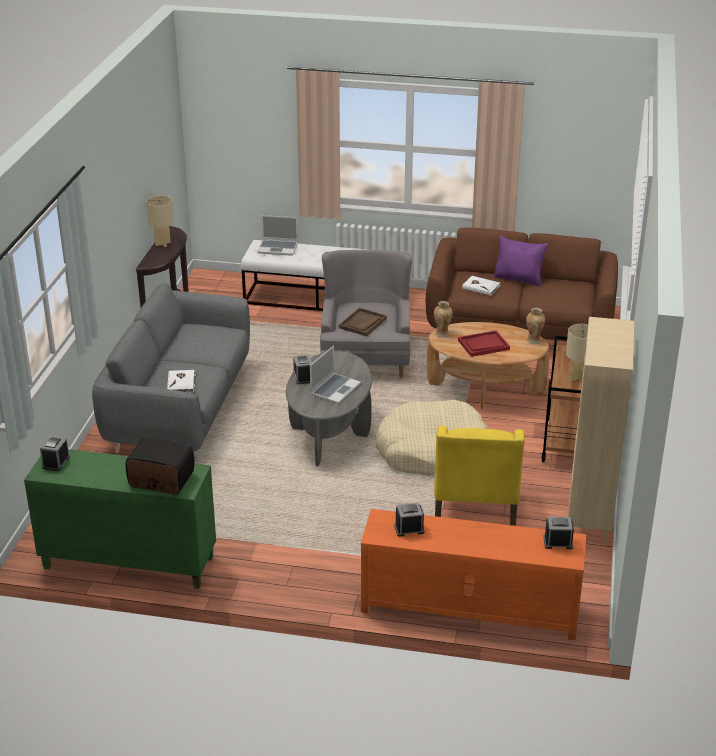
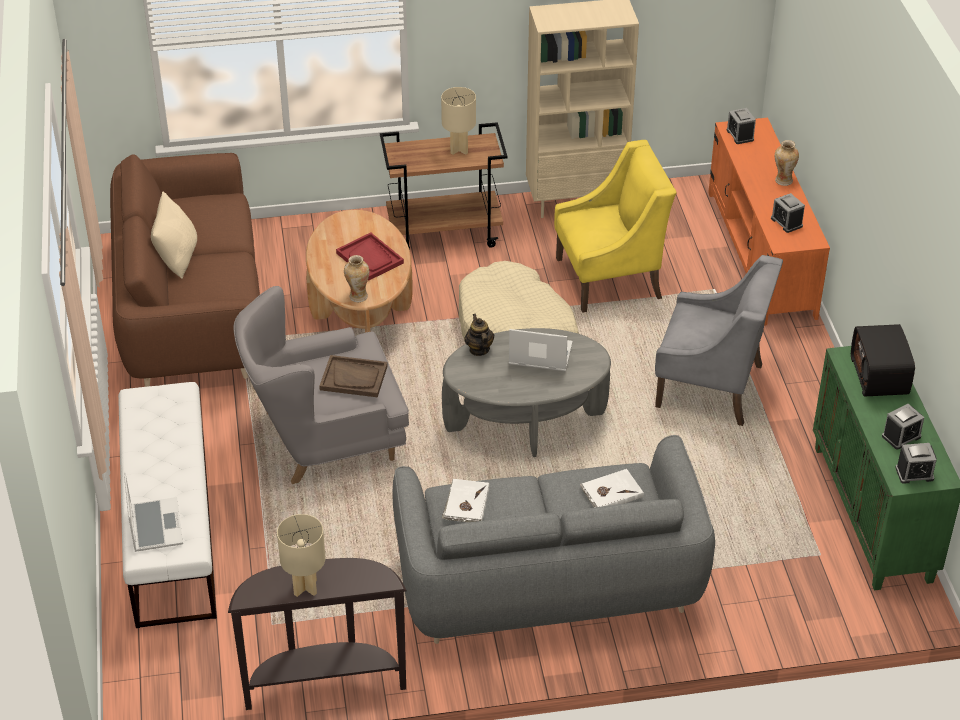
camera: 110 degrees left, 10 degrees up
(303, 377) = (528, 389): alarm clock -> alarm clock (901, 436)
(314, 526) = (711, 386): none -> grey armchair
(356, 367) = (479, 349): none -> teapot
(481, 287) = (218, 283): white book -> white book (466, 503)
(519, 279) = (177, 257): purple pillow -> beige pillow
(534, 341) = (340, 221): vase -> vase (783, 180)

